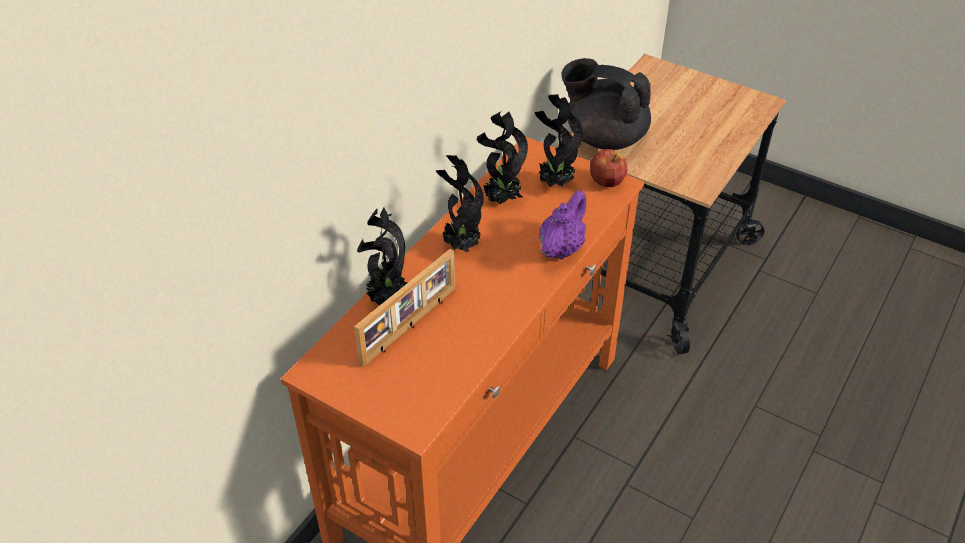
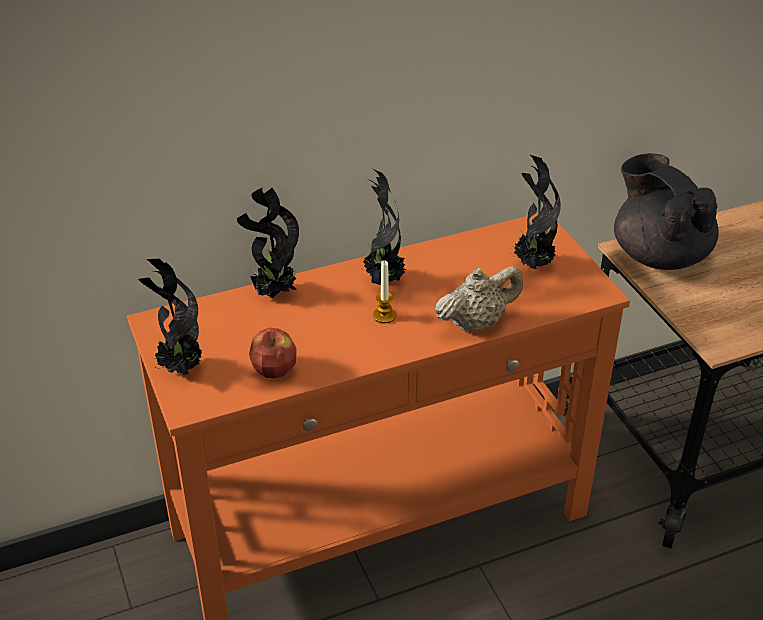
camera: 35 degrees right, 5 degrees down
(410, 326) = (270, 325): picture frame -> none
(490, 275) = (384, 316): none -> candle
(501, 200) = (463, 257): potted plant -> potted plant (178, 369)
(561, 248) = (476, 323): purple teapot -> beige teapot
(606, 181) = (588, 284): apple -> apple (274, 369)

